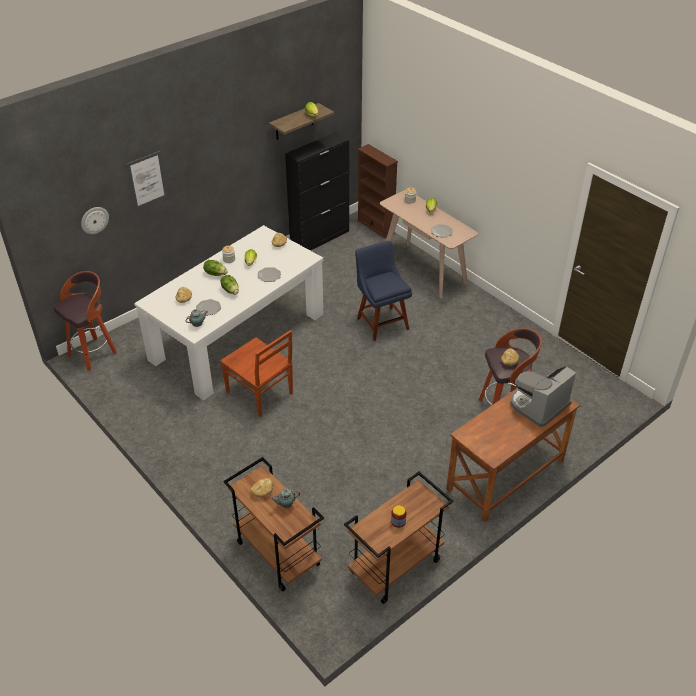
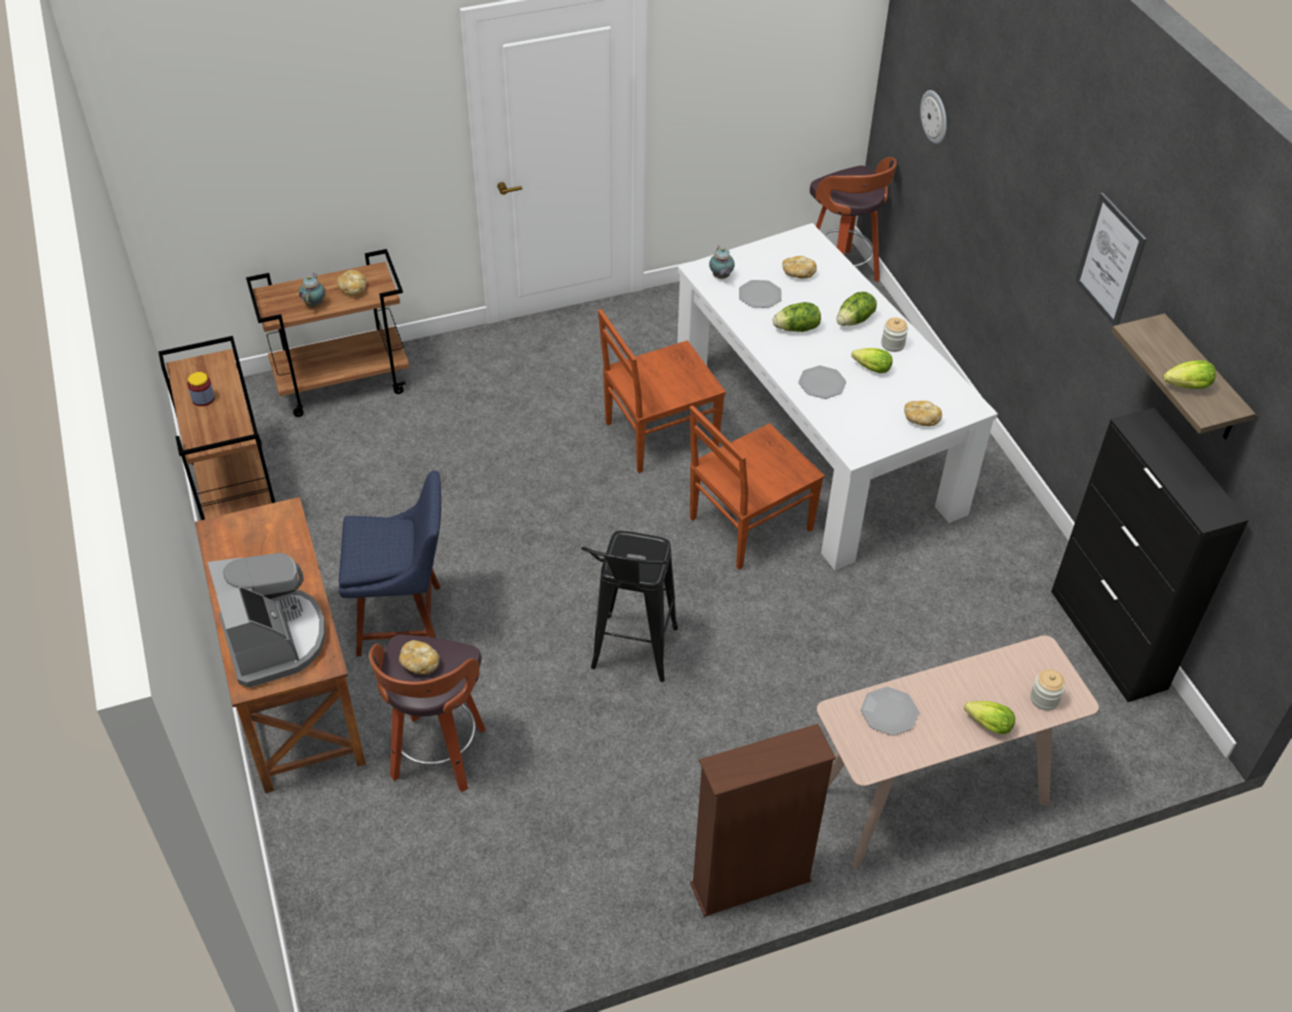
camera: 110 degrees right, 5 degrees up
(147, 180) = (996, 148): picture -> picture (1110, 260)
(309, 346) = (748, 525): none -> brown chair
(375, 226) = (1137, 762): brown bookcase -> brown bookcase (750, 883)
(381, 322) = (774, 653): blue chair -> blue chair (405, 620)
(412, 363) = (631, 660): none -> black stool

